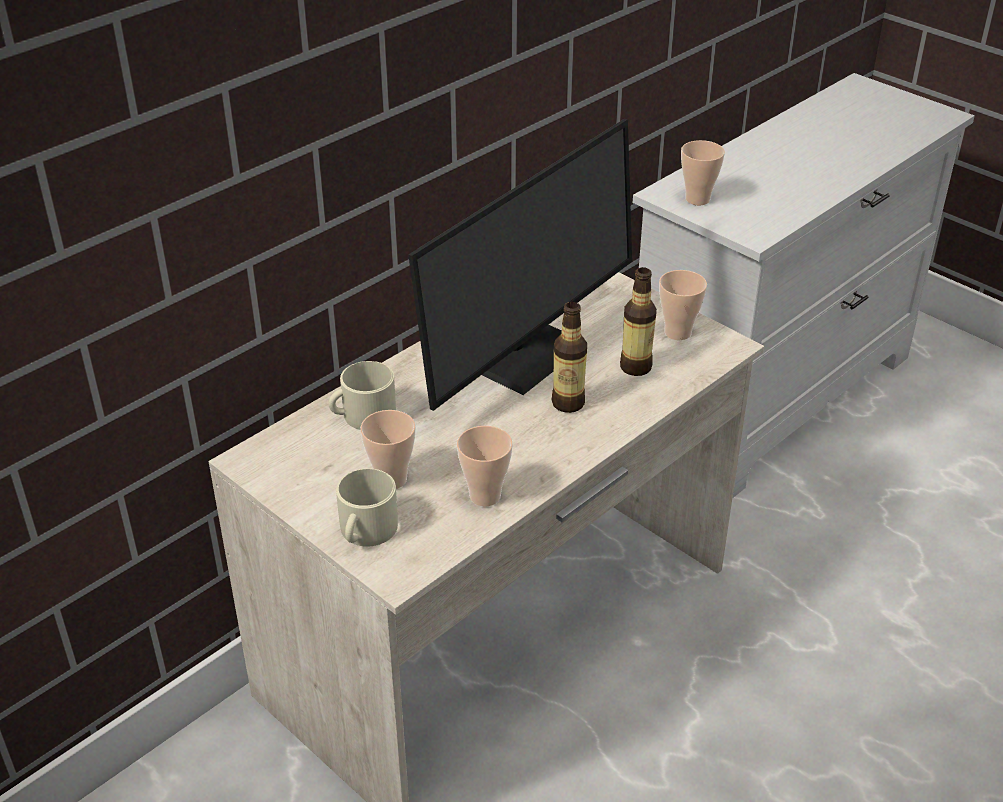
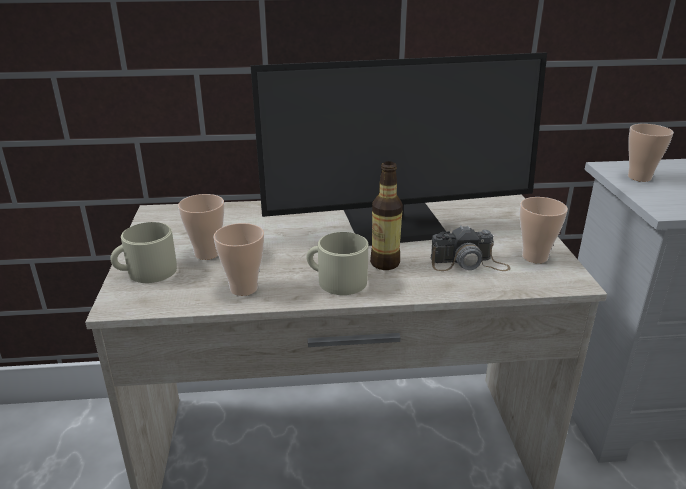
camera: 40 degrees right, 10 degrees down
(363, 415) = (248, 217): beige mug -> beige mug (336, 280)
(635, 367) = (469, 263): bottle -> camera

